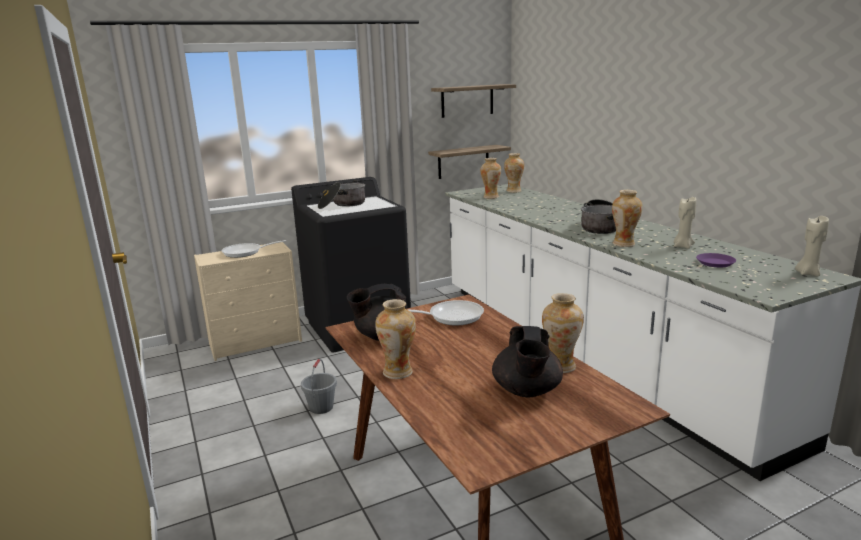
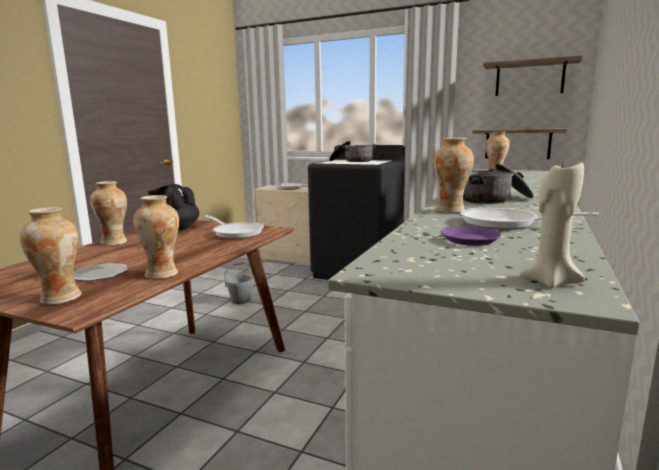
camera: 50 degrees right, 5 degrees down
(514, 191) = (537, 174): vase -> vase (60, 298)
(527, 391) = (99, 274): black teapot -> plate
(682, 246) = (505, 224): beige candle -> frying pan

